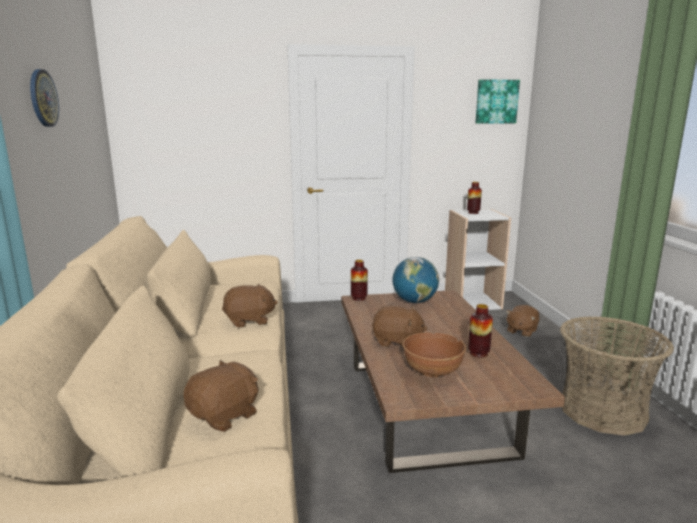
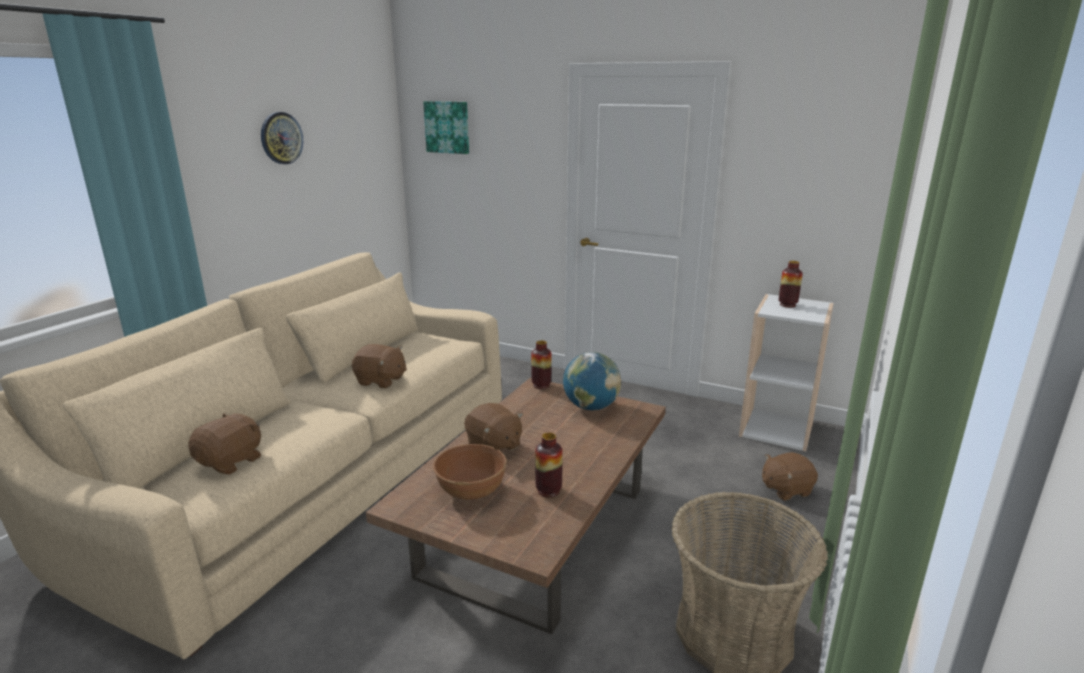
camera: 35 degrees right, 5 degrees up
(225, 416) = (231, 462): brown plush toy -> brown plush toy turned 45 degrees counterclockwise
(496, 101) = (857, 143): picture -> picture (447, 127)

